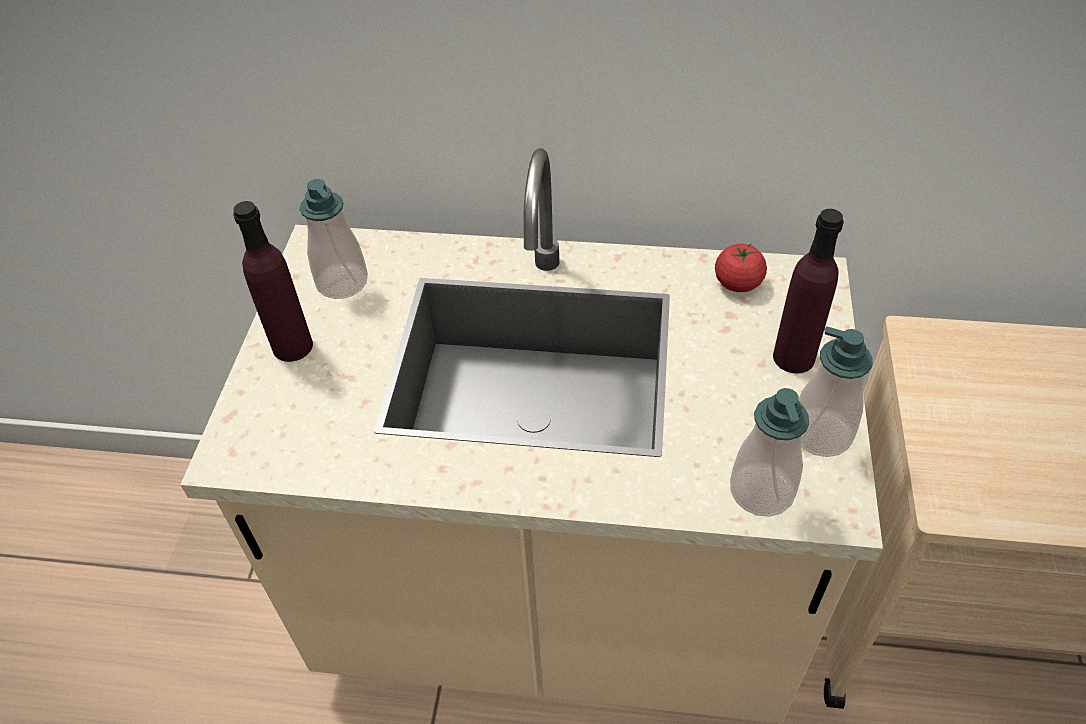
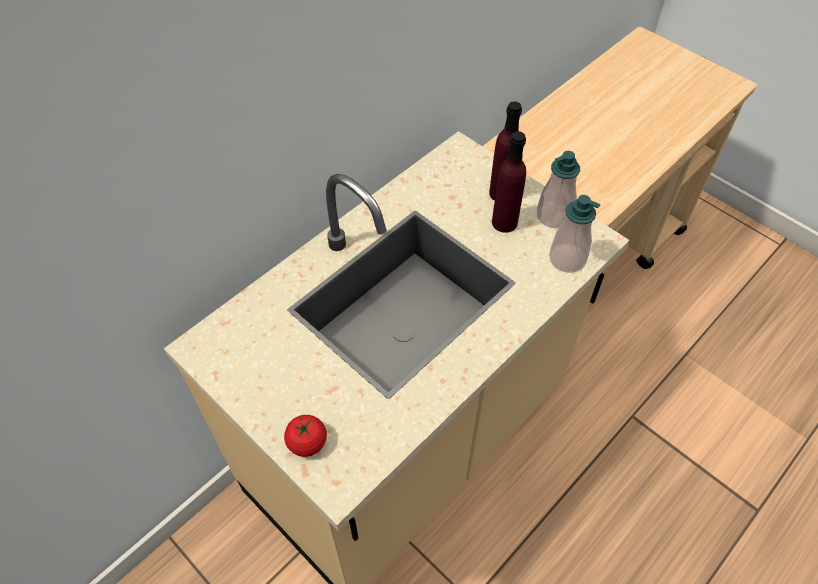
camera: 55 degrees left, 5 degrees up
(292, 346) = (278, 406): purple bottle -> purple bottle (504, 222)
(342, 282) = (248, 350): soap dispenser -> none
(738, 283) = (434, 179): tomato -> tomato (307, 442)

